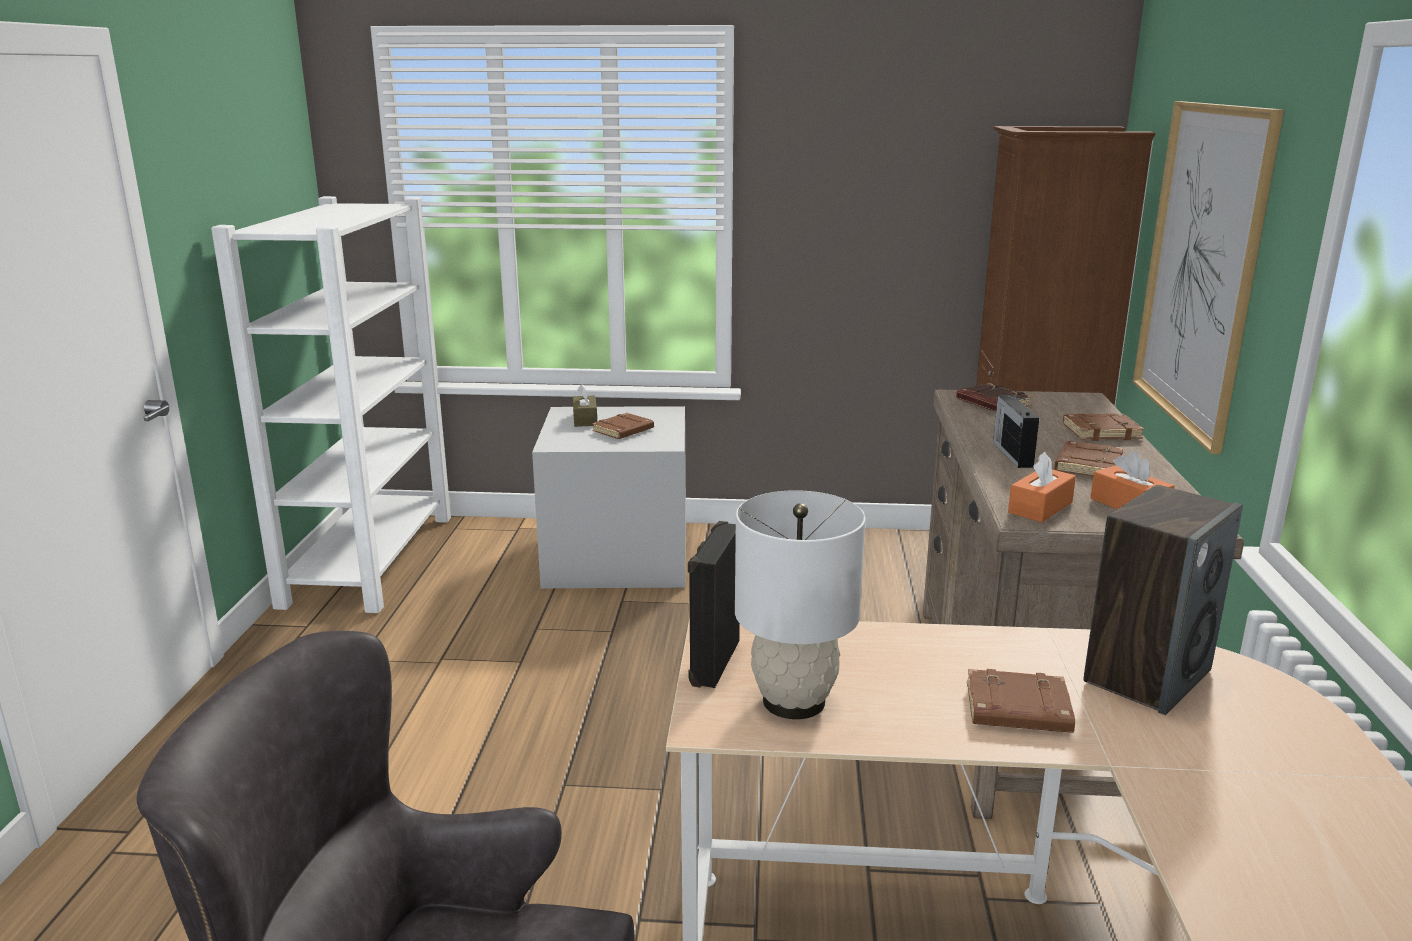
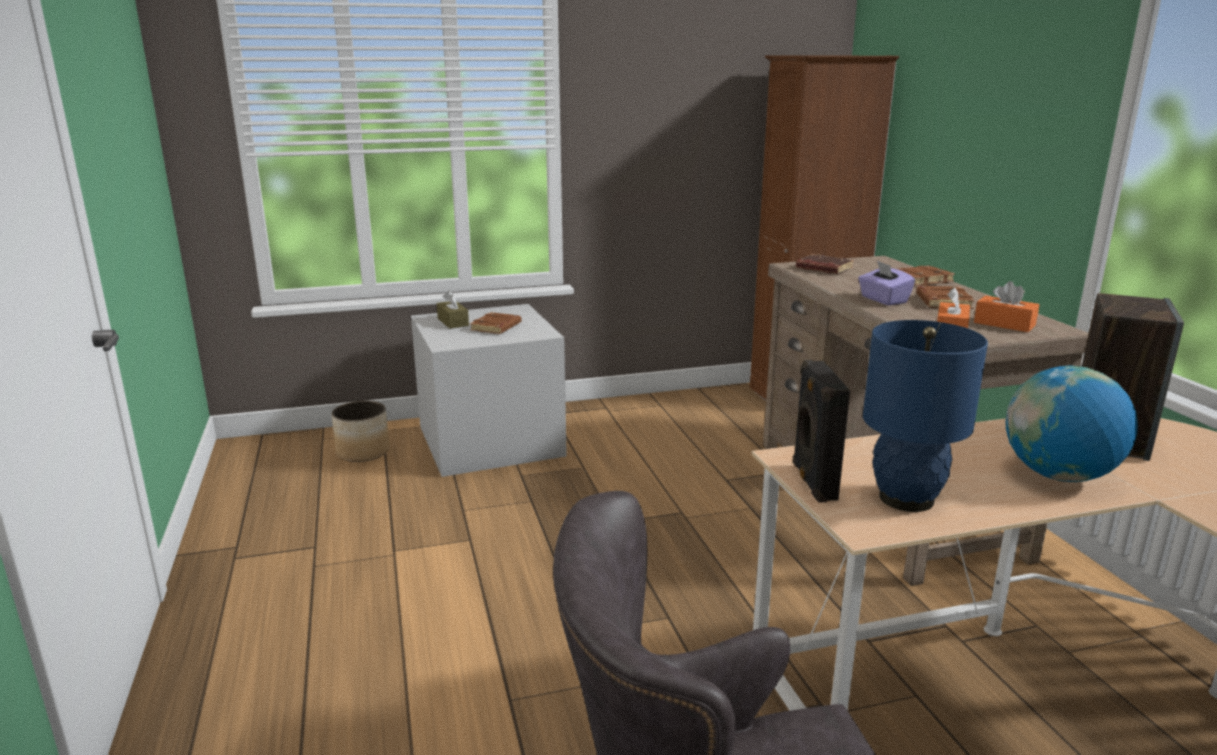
camera: 20 degrees left, 0 degrees up
(369, 559) = (257, 478): white bookcase -> none
(484, 548) = (363, 451): none -> planter
(793, 702) = (906, 499): white table lamp -> blue table lamp
(1012, 454) = (883, 300): radio -> purple tissue box
(1016, 710) = (1058, 475): brown book -> globe
(1201, 267) = (967, 151): picture -> none

